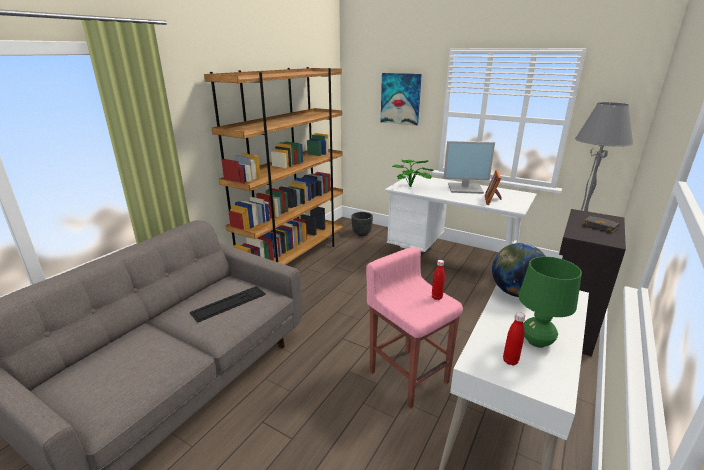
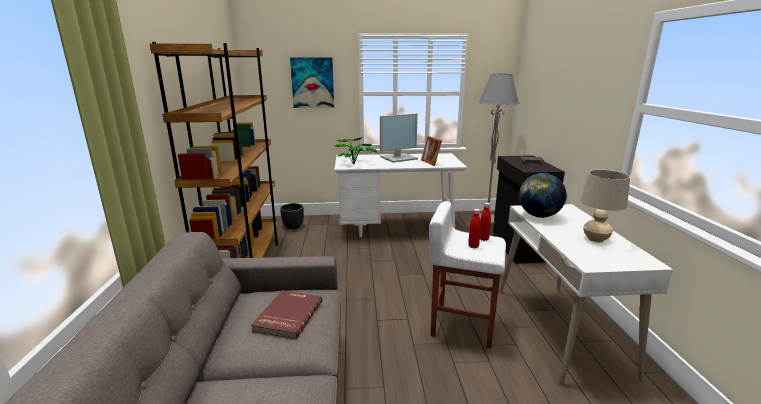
camera: 35 degrees left, 5 degrees down
(229, 303) = (287, 316): keyboard -> red book
(408, 376) = (462, 325): pink stool -> white stool
(510, 361) = (603, 255): red bottle -> red bottle (473, 246)
(537, 342) = (596, 239): green table lamp -> beige table lamp

